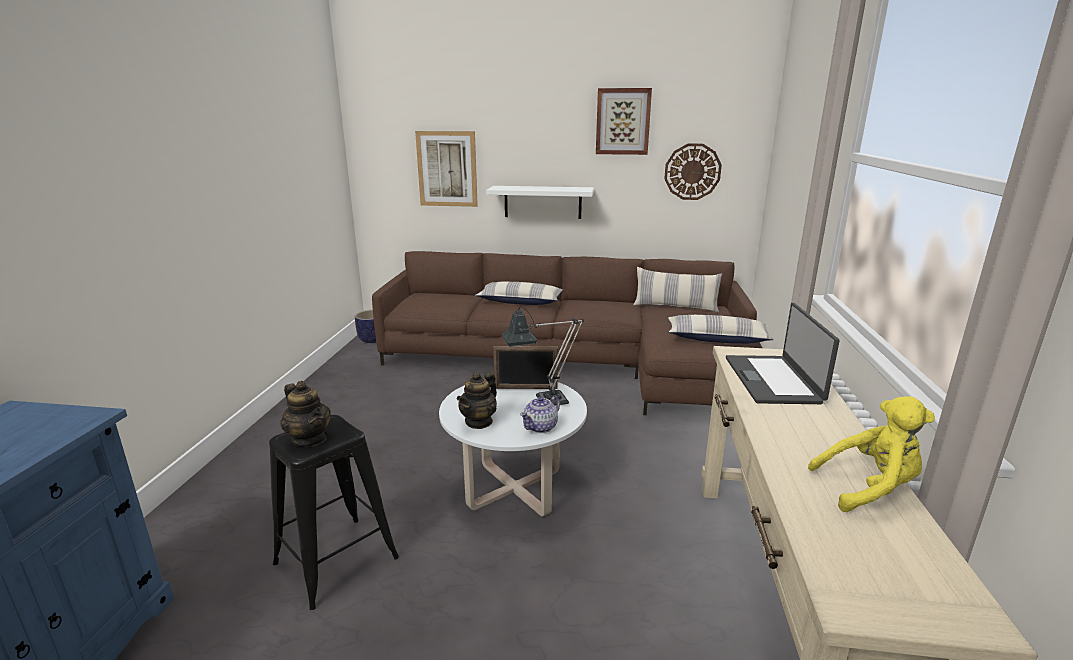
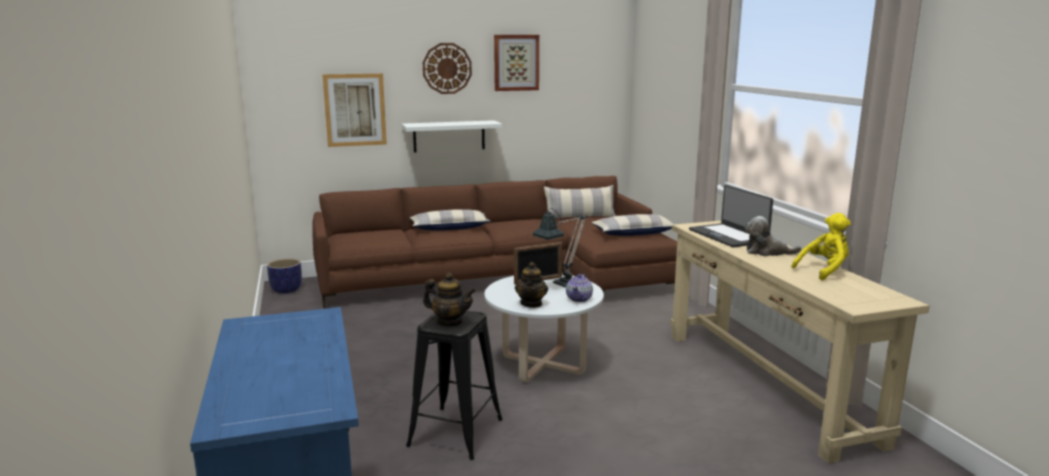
camera: 25 degrees left, 5 degrees down
(692, 172) = (574, 103): wall clock -> wall clock (447, 68)
(803, 424) = (767, 252): none -> plush toy

